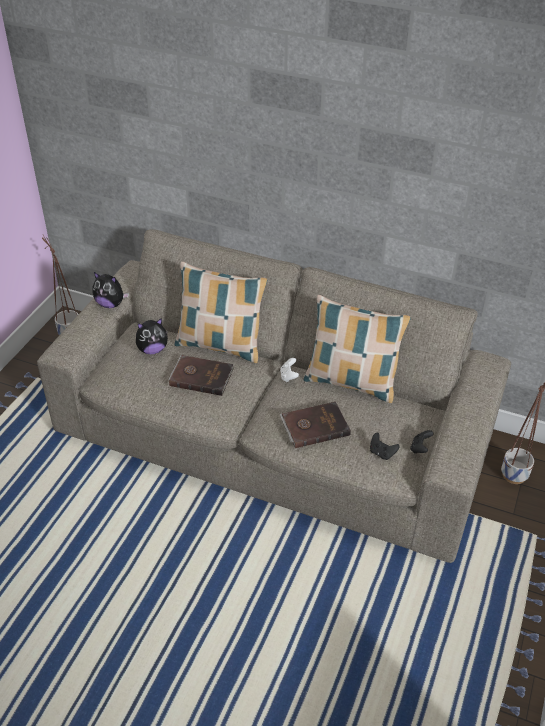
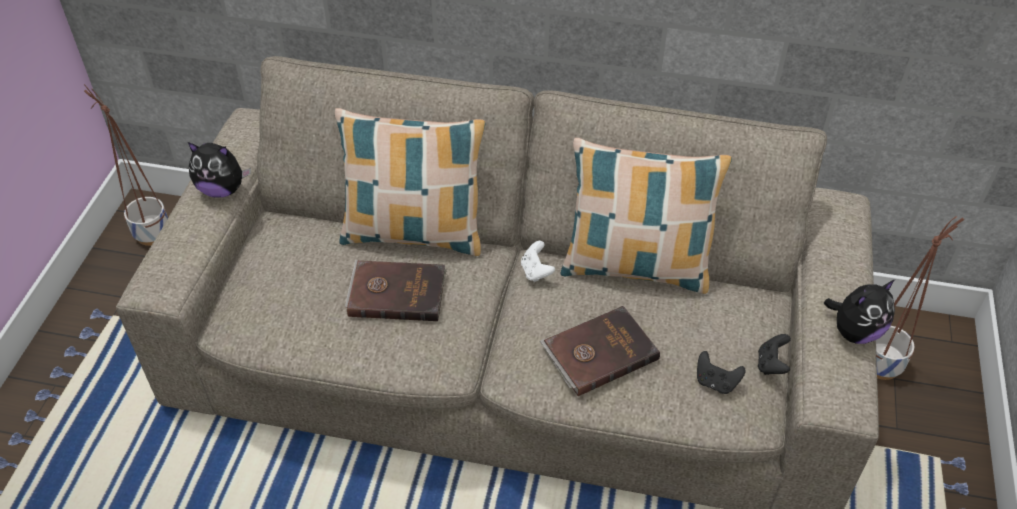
camera: 10 degrees left, 5 degrees up
(152, 349) = (306, 256): plush toy -> plush toy (854, 331)

